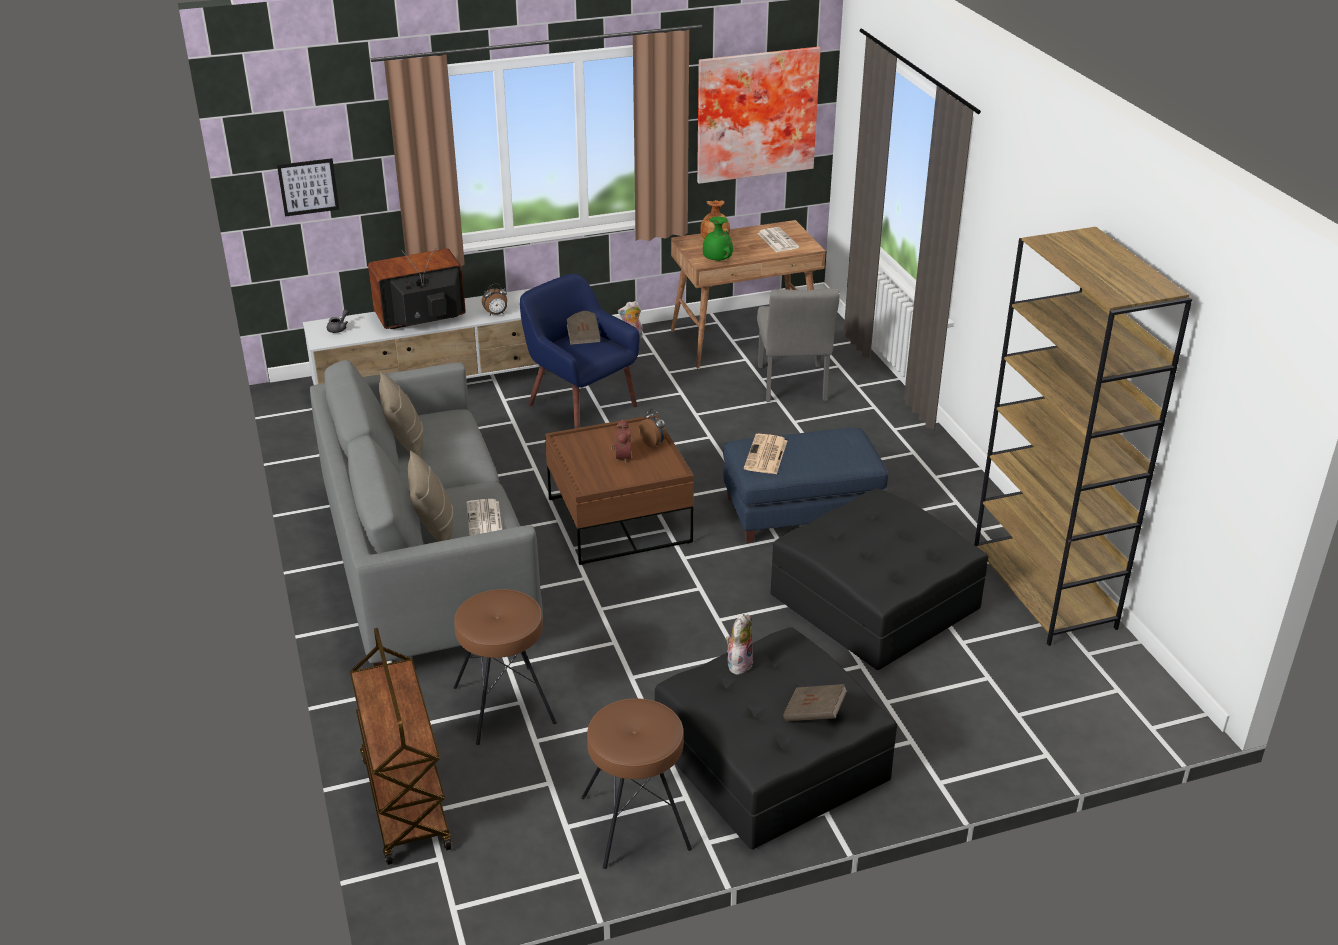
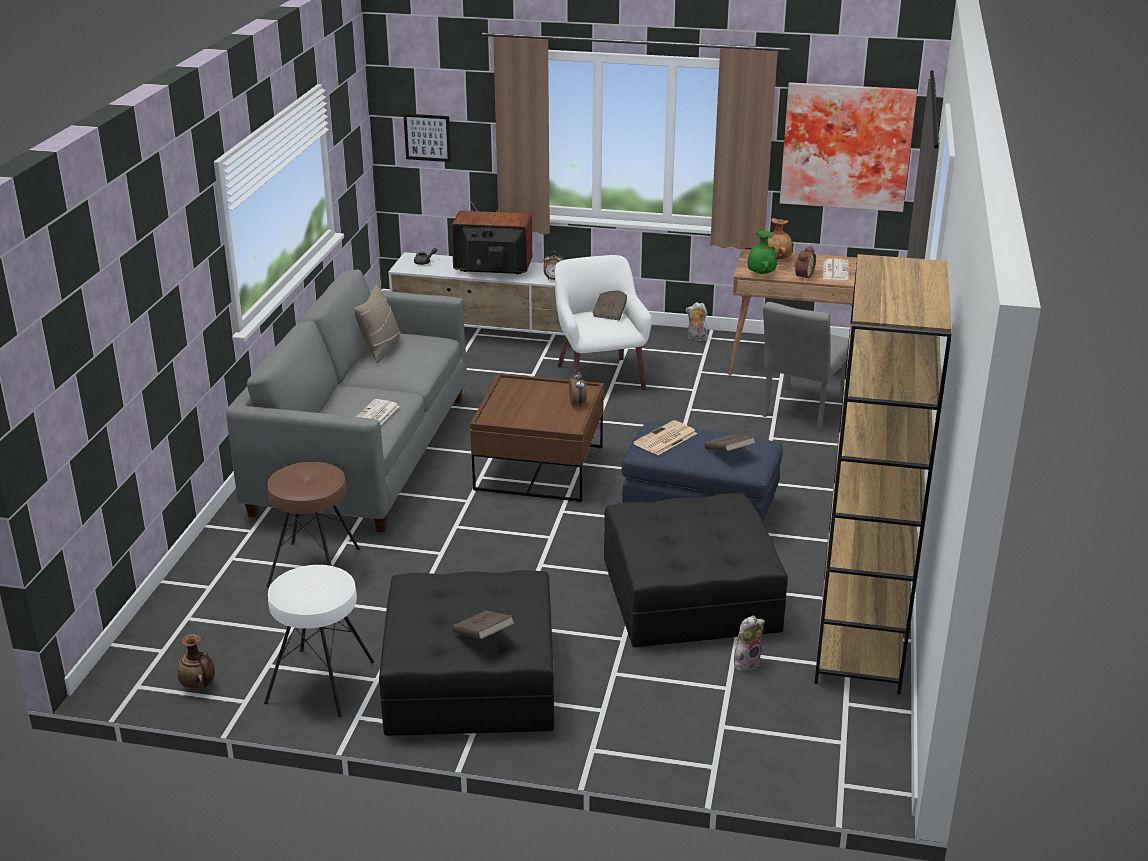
camera: 30 degrees right, 5 degrees down
(404, 801) = (179, 605): brown cart -> none
(434, 528) = (333, 410): beige pillow -> none
(519, 880) = (198, 686): none -> vase
(580, 405) = (599, 377): blue armchair -> white armchair
(621, 456) = (540, 405): alarm clock -> alarm clock (802, 276)
(636, 822) = (321, 682): brown stool -> white stool
(738, 663) = (467, 580): plush toy -> plush toy (746, 662)
(834, 452) = (728, 453): none -> brown book

